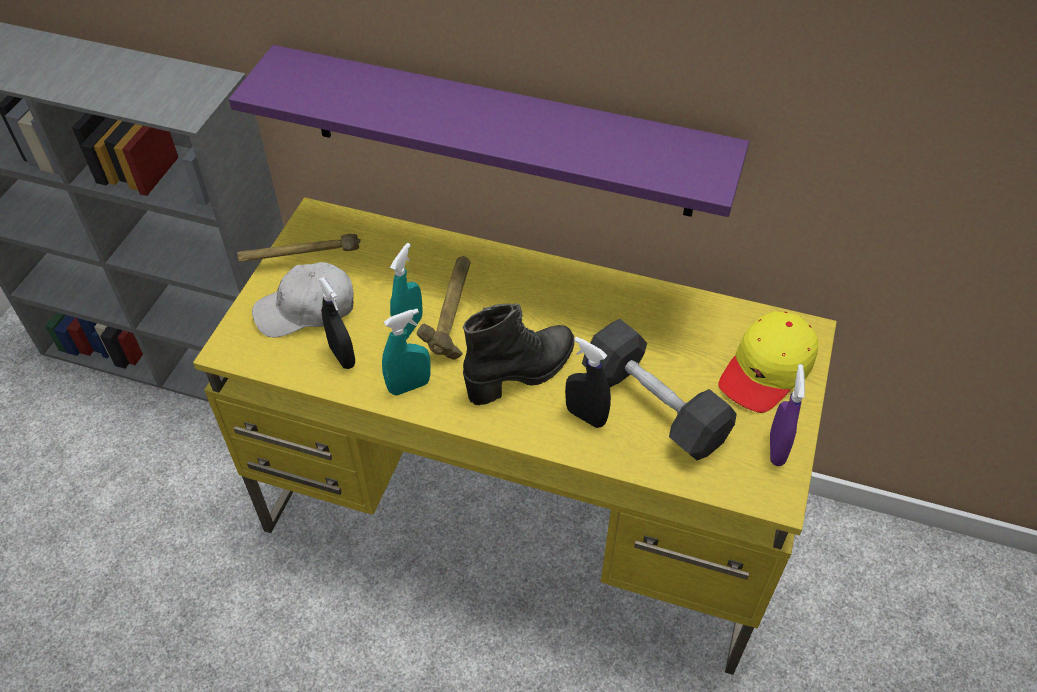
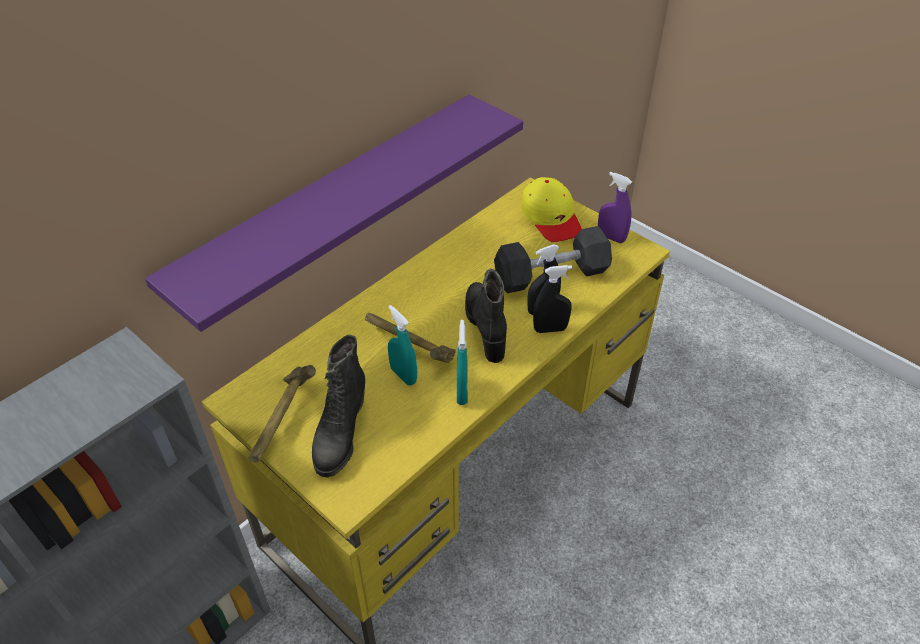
camera: 65 degrees left, 5 degrees down
(306, 310) = (340, 435): white cap -> black boot
(342, 356) = (406, 425): black spray bottle -> black spray bottle (550, 329)

